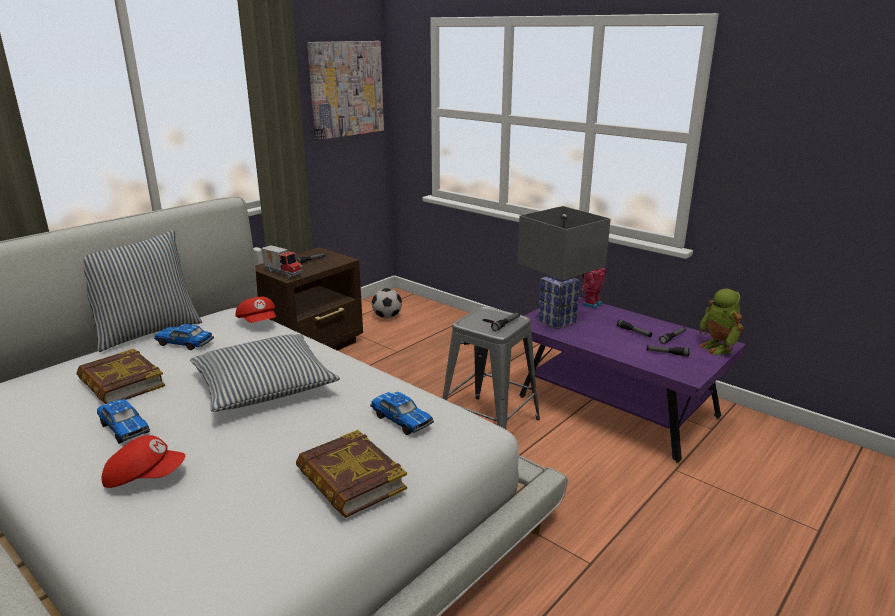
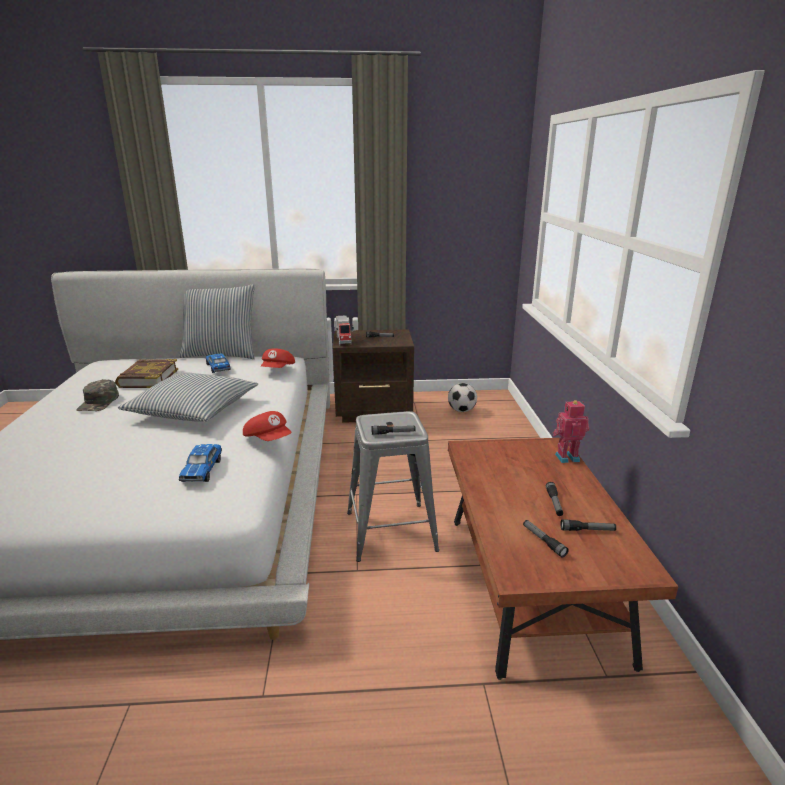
camera: 45 degrees right, 0 degrees up
(124, 428) = (99, 402): toy car -> green cap
(145, 477) = (50, 432): red cap -> red cap (269, 439)
(346, 89) = (471, 189): picture -> none
(350, 480) = (98, 490): book -> none
(558, 321) = (497, 458): grey table lamp -> none
(616, 407) = (530, 585): purple coffee table -> brown coffee table
(718, 348) = (623, 569): toy robot -> none

